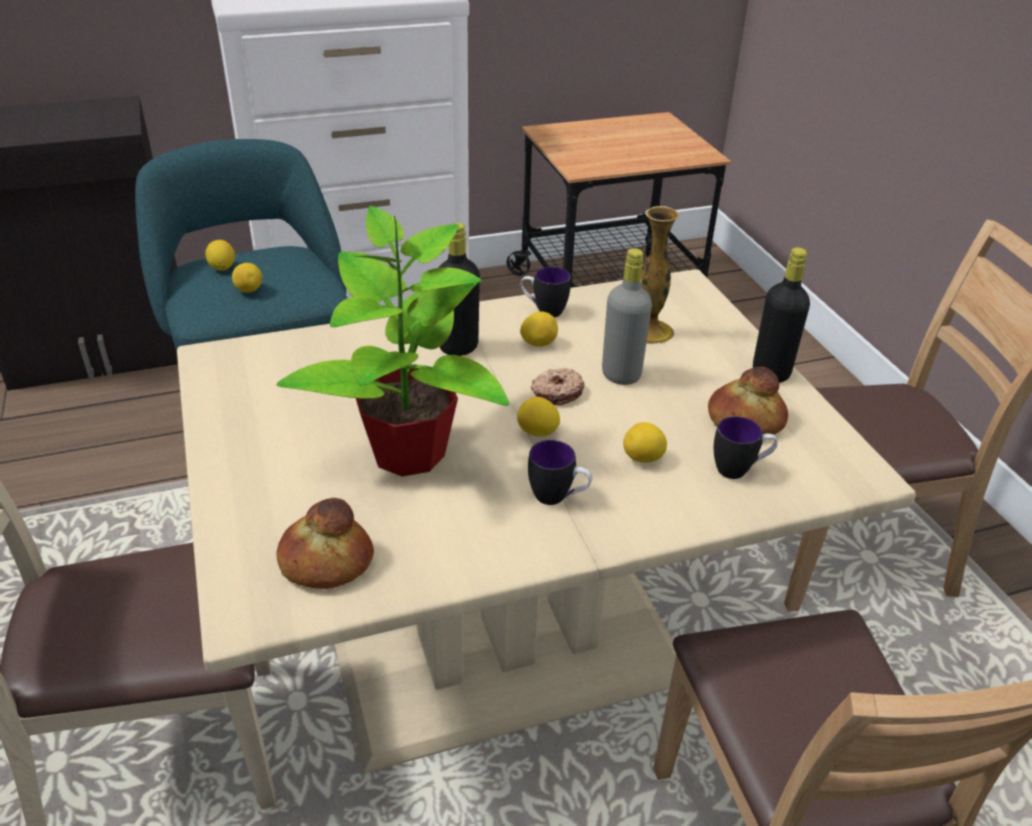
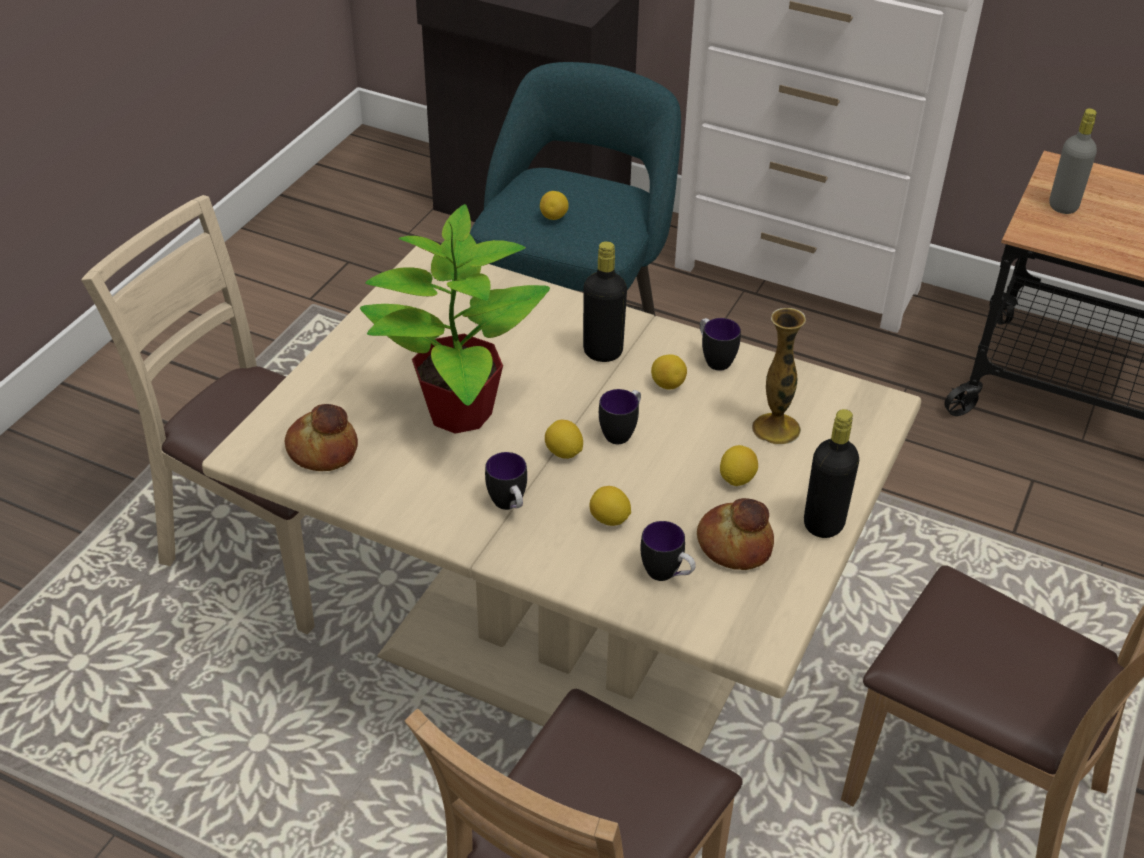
camera: 45 degrees right, 5 degrees up
(222, 268) = (558, 186): lemon -> lemon (737, 479)
(556, 393) = (622, 432): donut -> mug
(621, 375) = (693, 448): grey bottle -> grey bottle (1063, 206)

